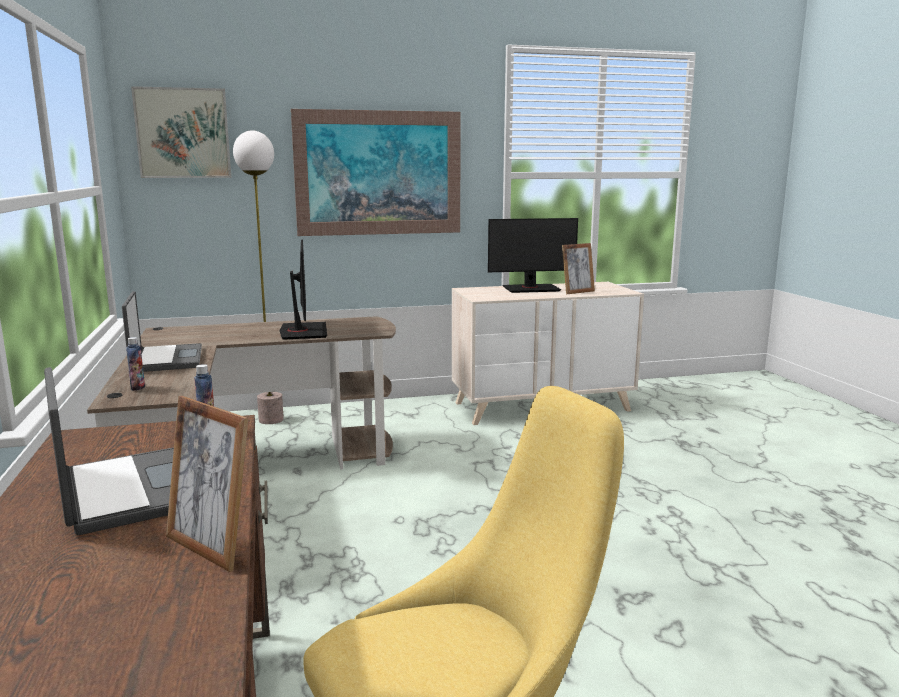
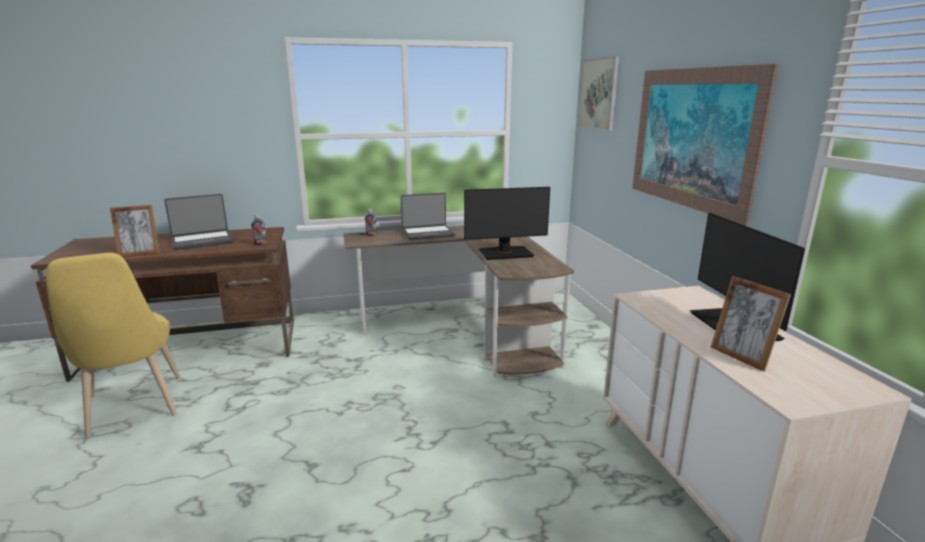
camera: 90 degrees right, 5 degrees up
(211, 547) = (140, 254): picture frame -> picture frame turned 150 degrees counterclockwise
(271, 420) = (576, 325): floor lamp -> none

